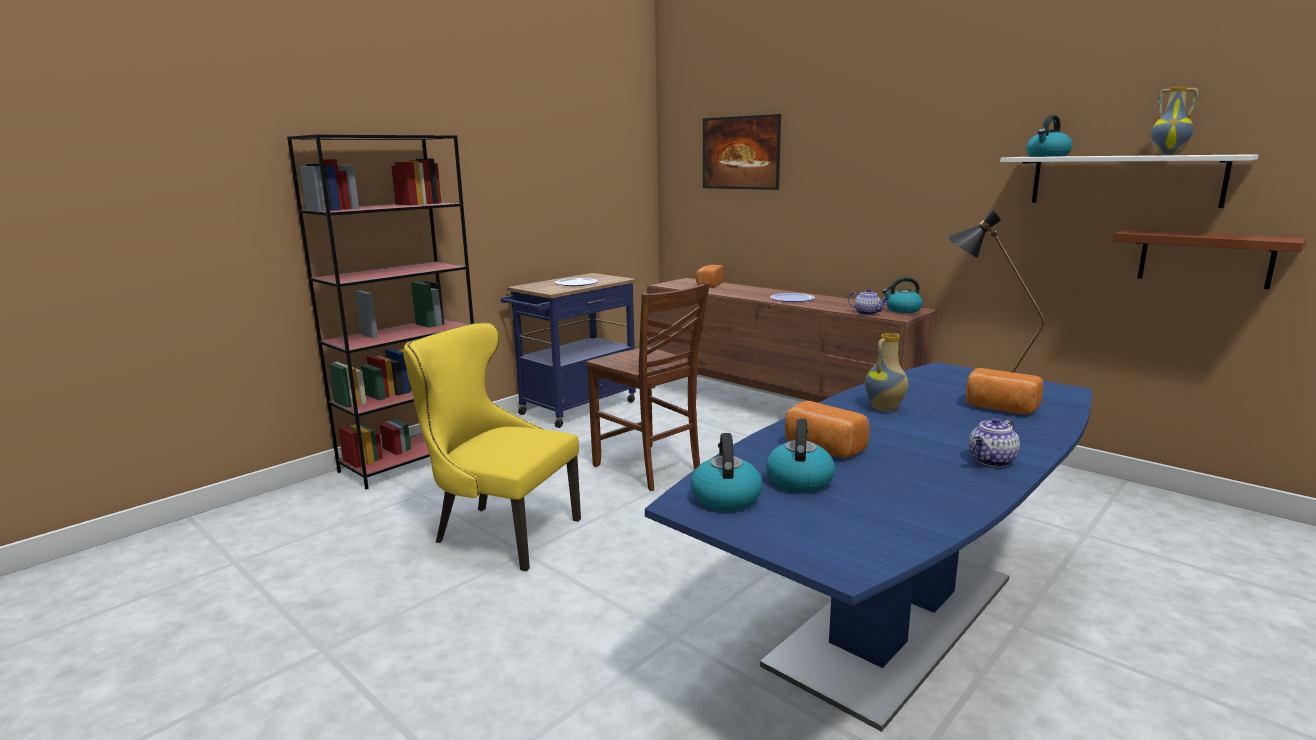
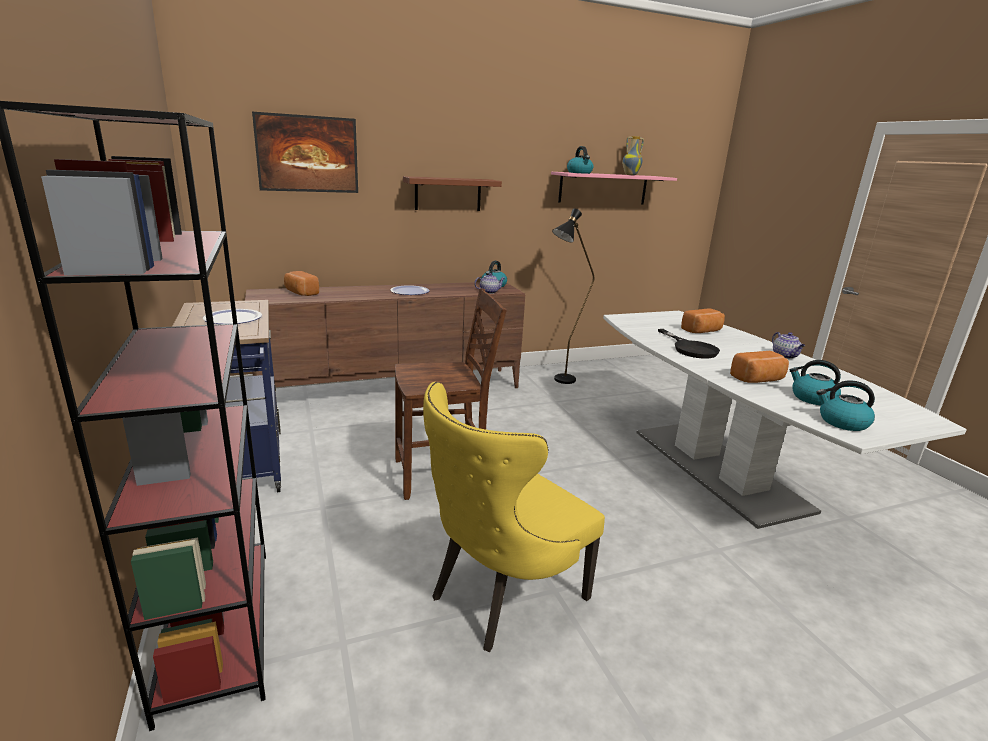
camera: 65 degrees left, 5 degrees up
(885, 409) = (690, 348): vase -> black frying pan
(894, 620) = (718, 469): blue dining table -> white dining table
(1124, 180) = (603, 188): white shelf -> pink shelf
(1205, 258) = (635, 231): brown shelf -> brown shelf (448, 194)

